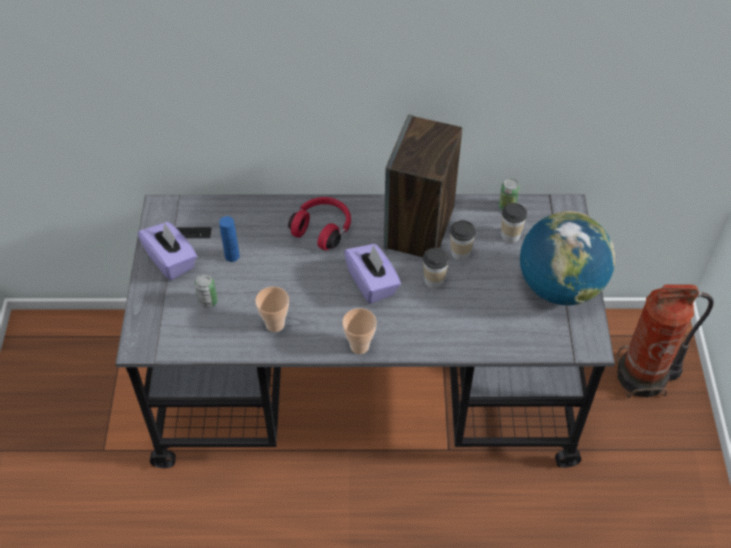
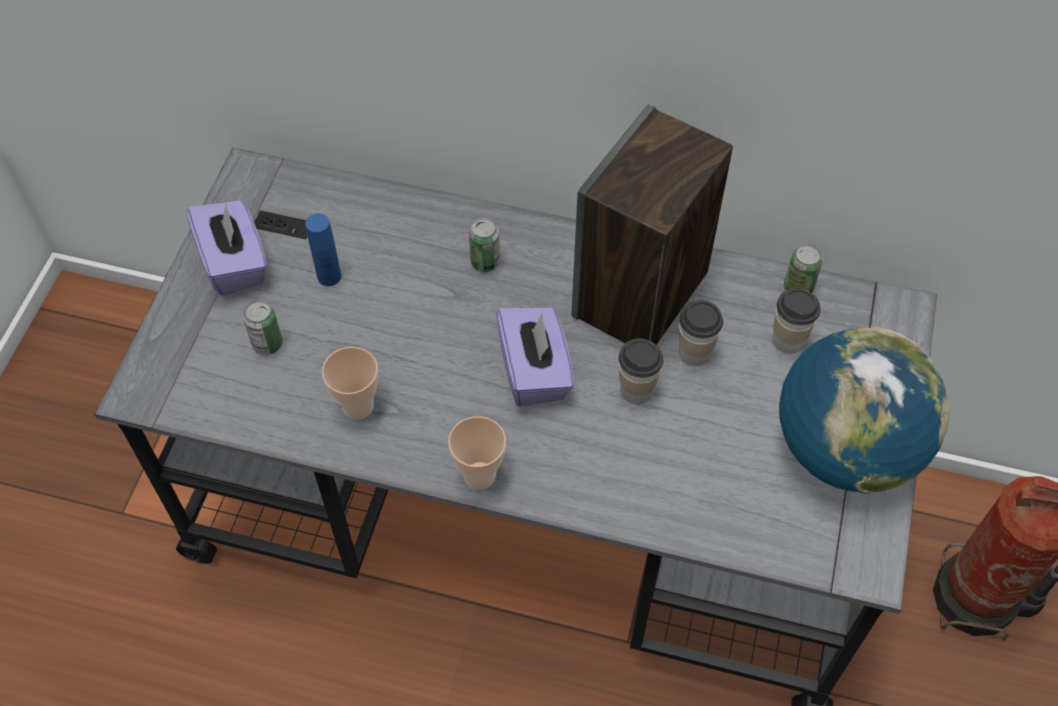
camera: 15 degrees right, 5 degrees up
(323, 229) = (485, 262): red headphones -> can

